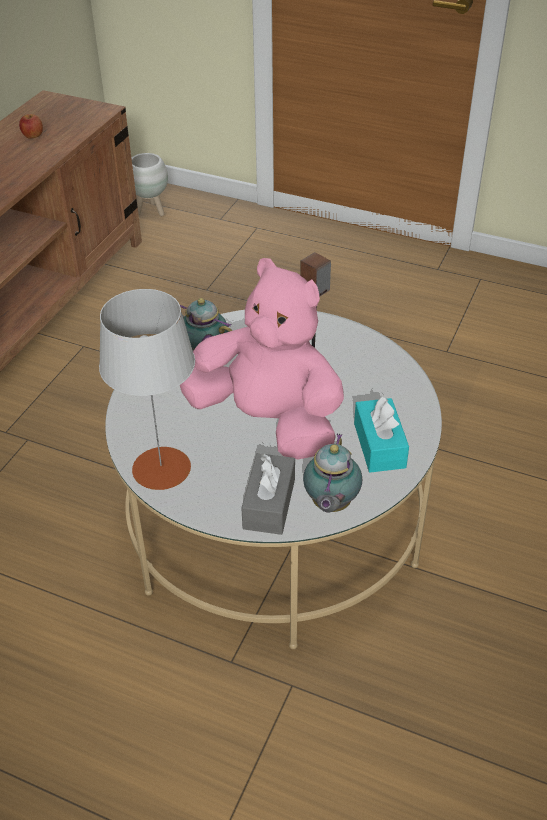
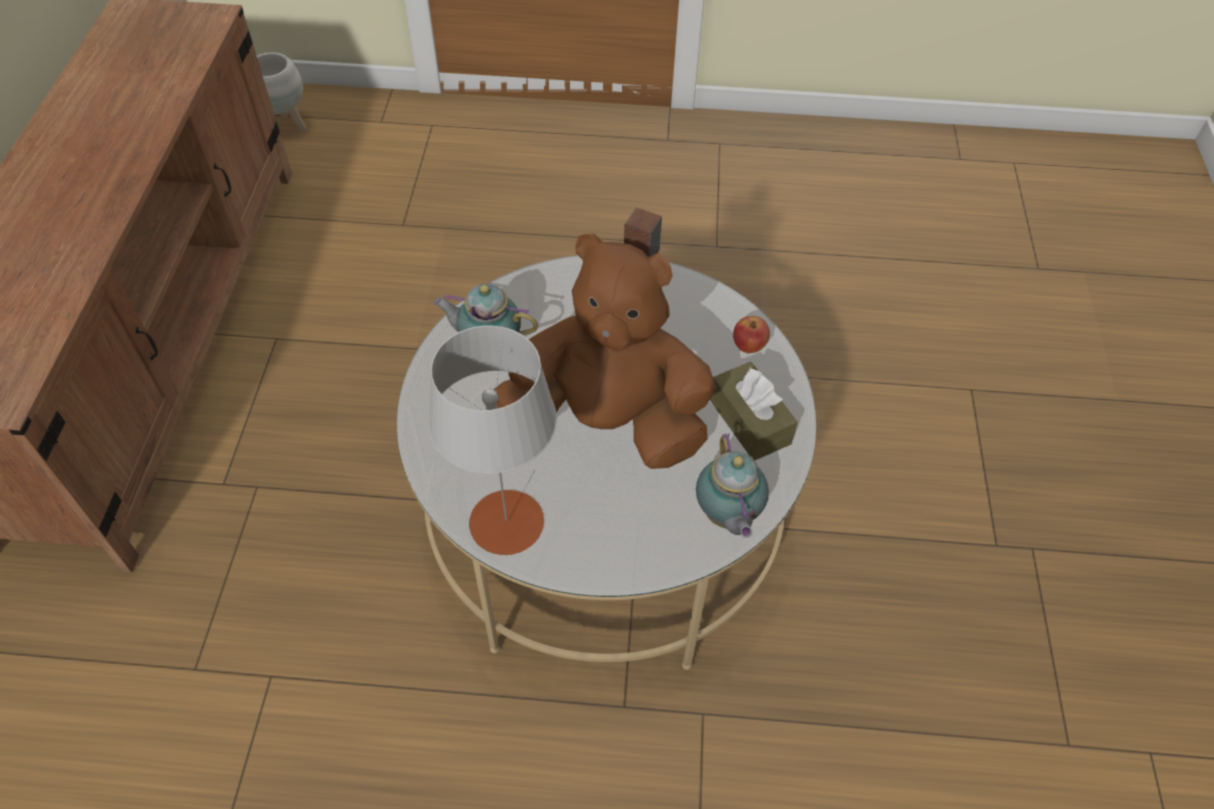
camera: 20 degrees left, 10 degrees up
(33, 136) = (132, 75): apple -> apple (749, 346)
(268, 421) = (608, 422): pink plush toy -> brown plush toy
(269, 504) = (656, 535): grey tissue box -> none
(379, 445) = (749, 421): turquoise tissue box -> brown tissue box

